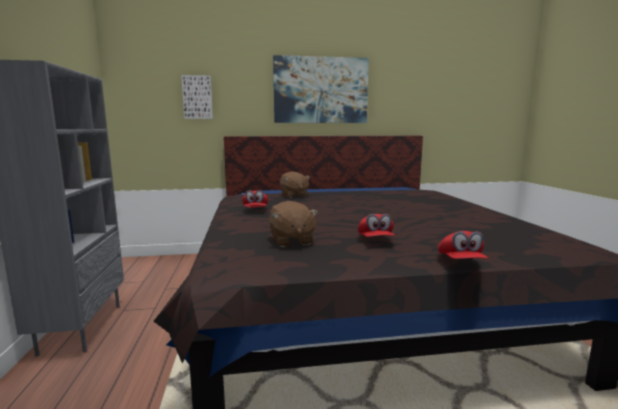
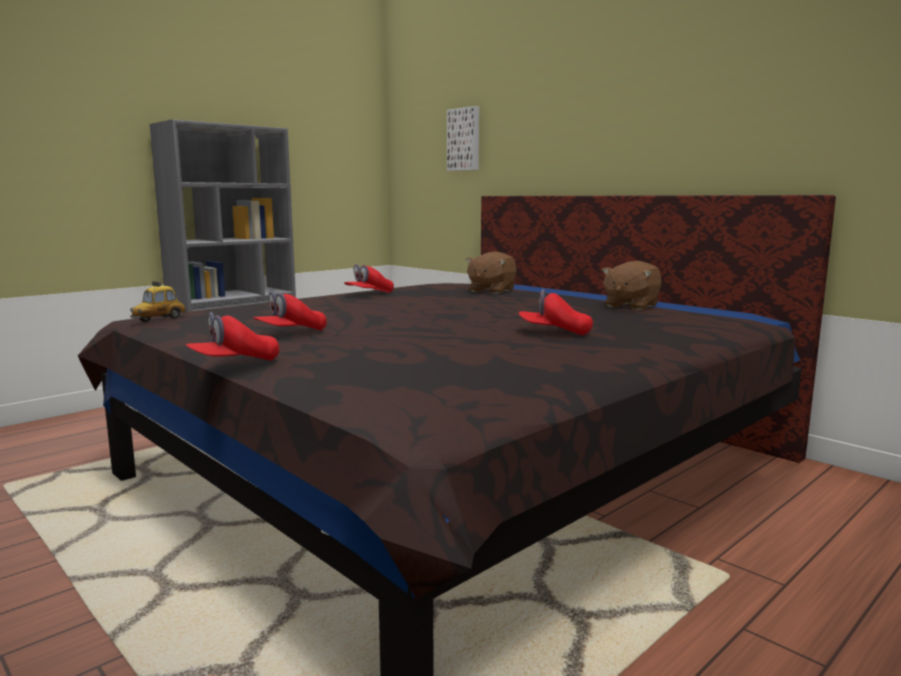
camera: 55 degrees right, 0 degrees up
(254, 263) = (159, 319): none -> toy car
(291, 241) = (248, 316): brown plush toy -> brown plush toy (630, 306)
(321, 90) = (624, 109): picture -> none
(428, 208) = (555, 332): none -> red cap

